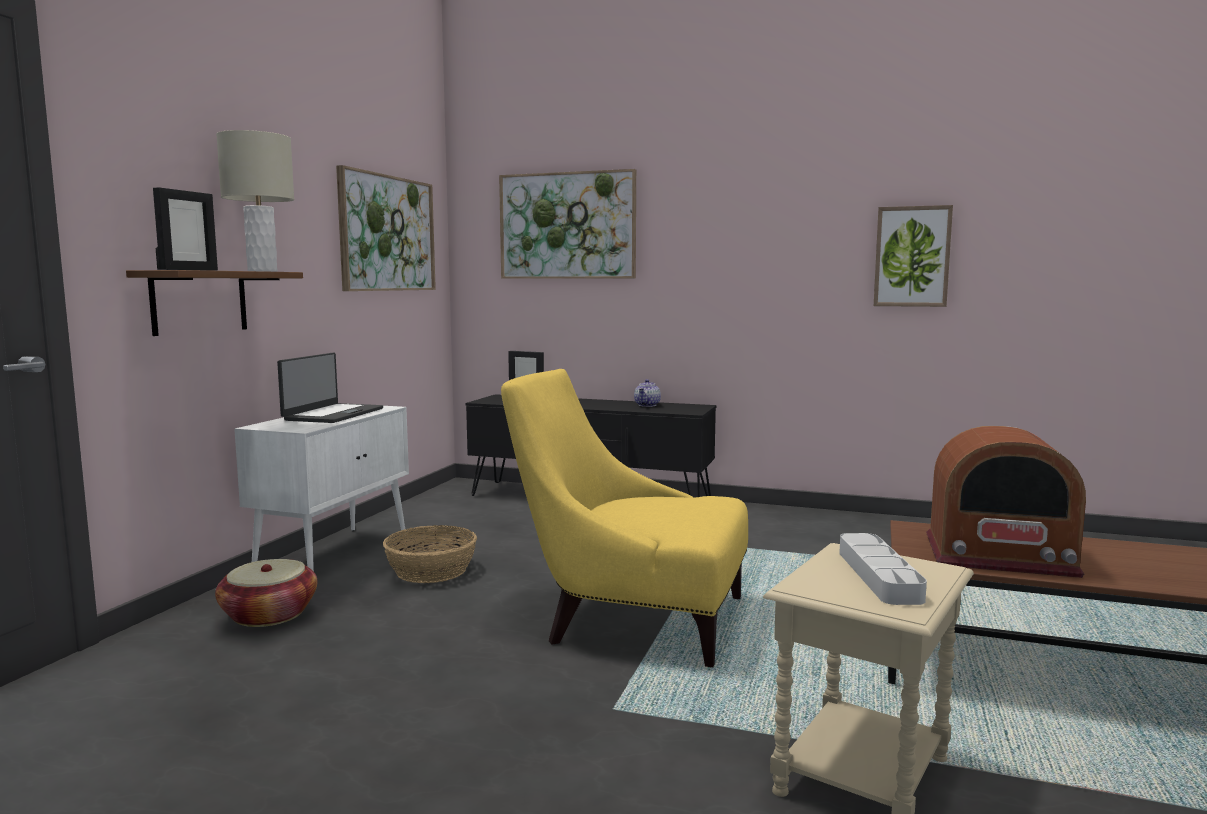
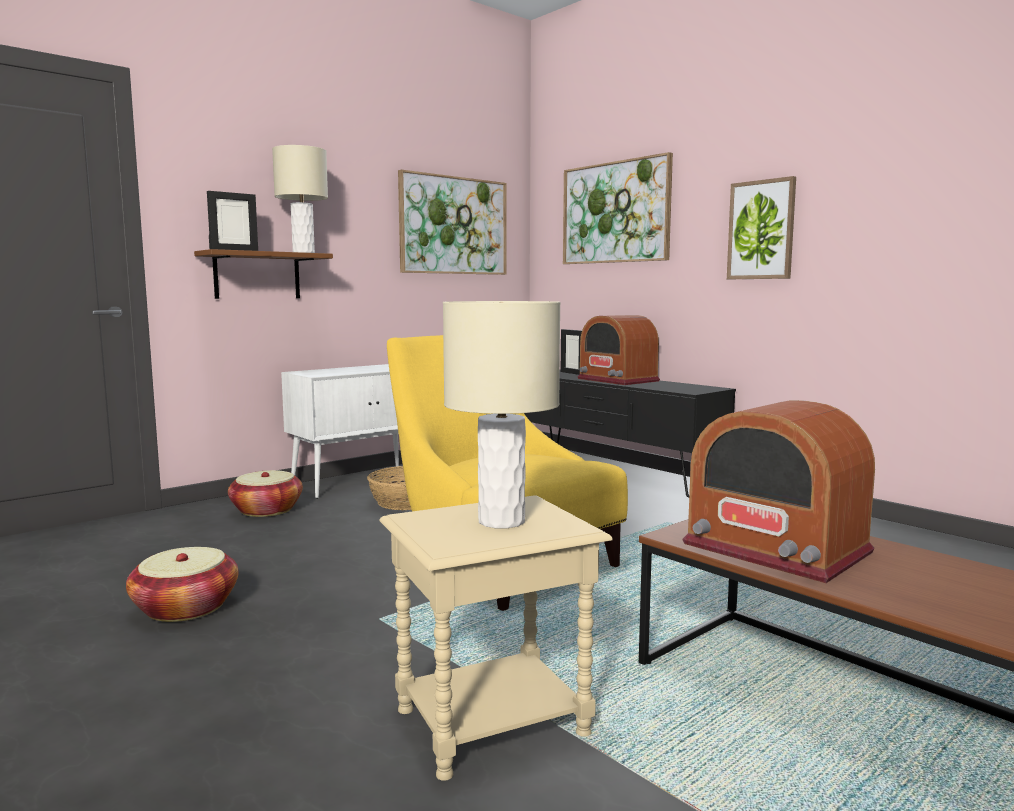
camera: 30 degrees right, 0 degrees up
(333, 414) = (364, 368): laptop -> none
(370, 762) = (186, 608): none -> basket
(592, 403) = (617, 380): none -> radio
(647, 405) = (665, 384): teapot -> none
(878, 575) = (500, 521): grey tray -> beige table lamp
(912, 256) = (950, 224): picture -> picture (761, 230)

